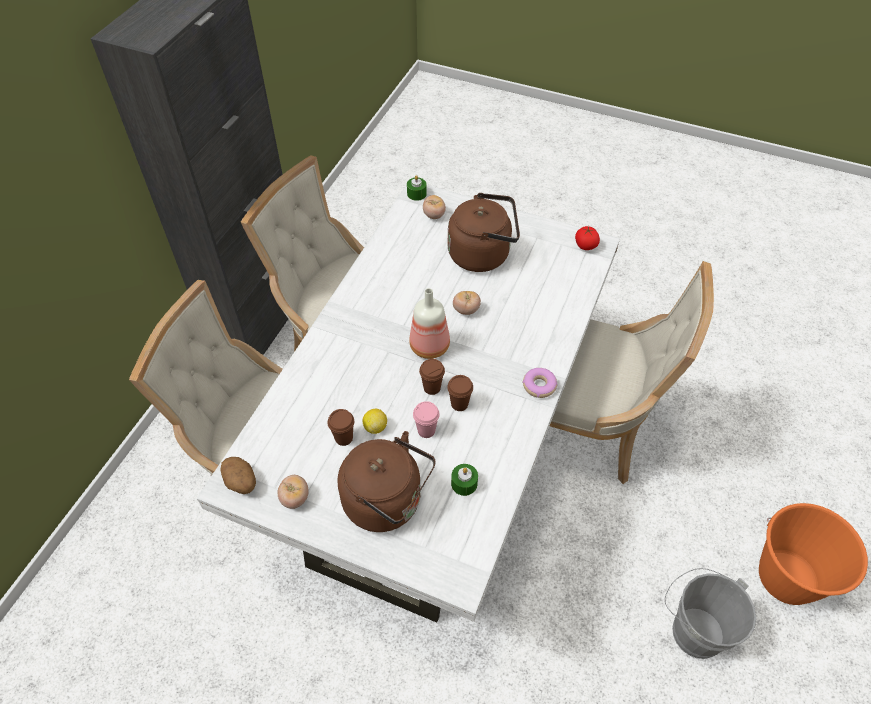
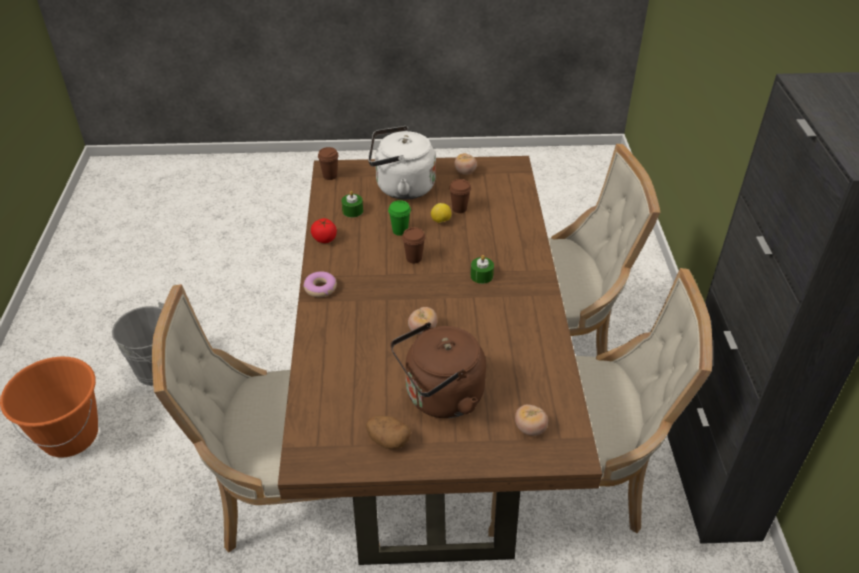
camera: 155 degrees right, 10 degrees down
(241, 482) = (508, 169): potato -> potato (388, 440)
(387, 502) = (401, 187): brown kettle -> white kettle
(416, 194) = (574, 453): green candle -> green candle (481, 276)
(426, 430) = (400, 231): pink cup -> green cup
(431, 346) = (436, 288): bottle -> none
(435, 459) = (428, 416): white dining table -> brown dining table
(459, 404) = (384, 254): brown cup -> brown cup (330, 176)
(585, 245) = (320, 454): tomato -> tomato (324, 239)

